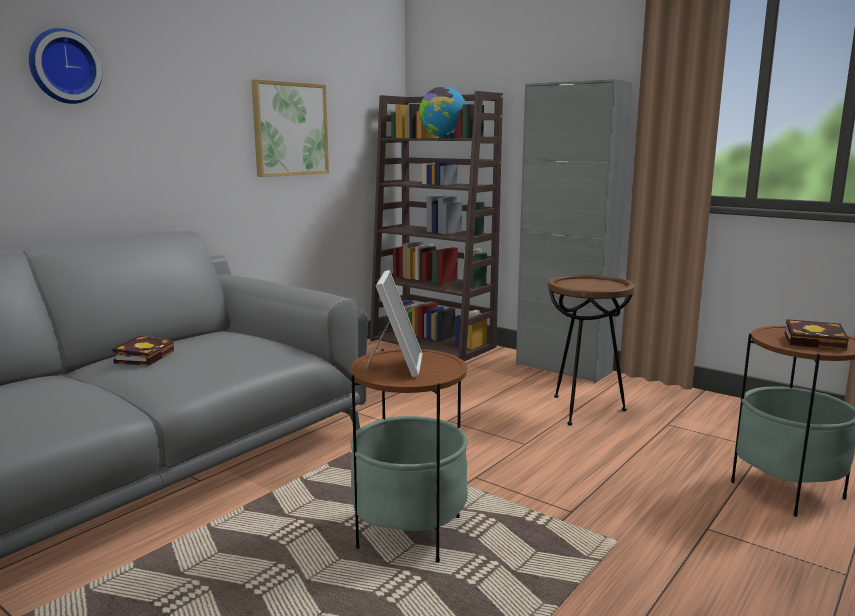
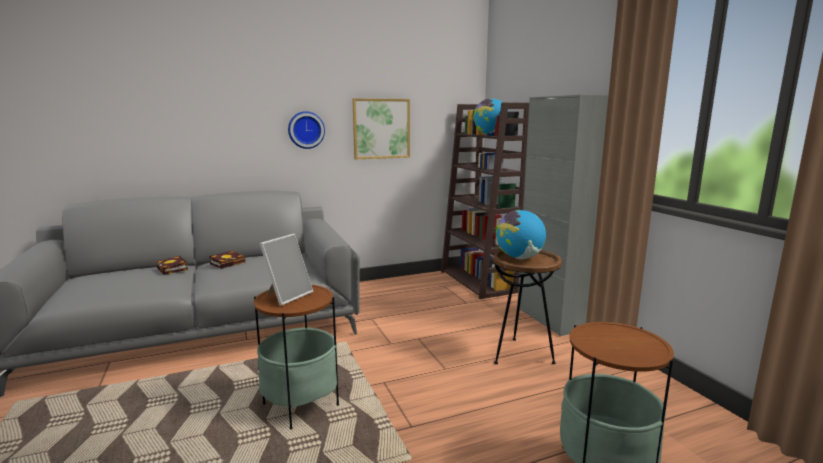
camera: 30 degrees right, 0 degrees up
(63, 66) = (228, 97): wall clock -> wall clock (306, 130)
(580, 285) = (519, 258): none -> globe
(817, 341) = (622, 346): book -> book (173, 269)

